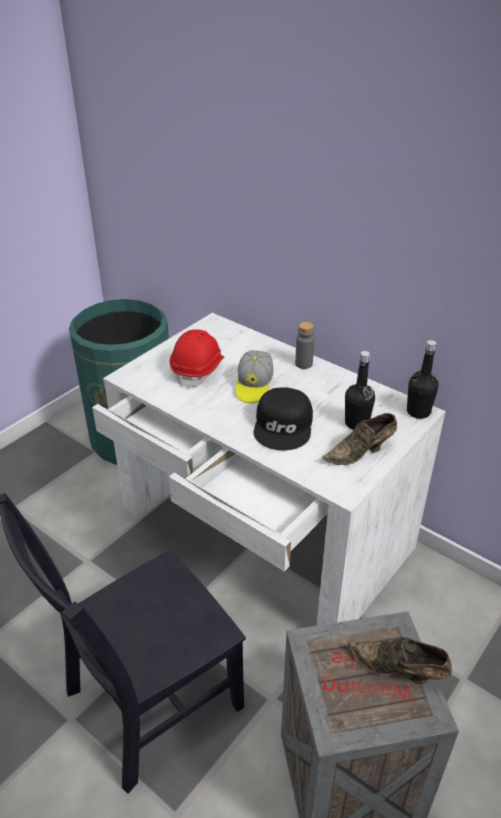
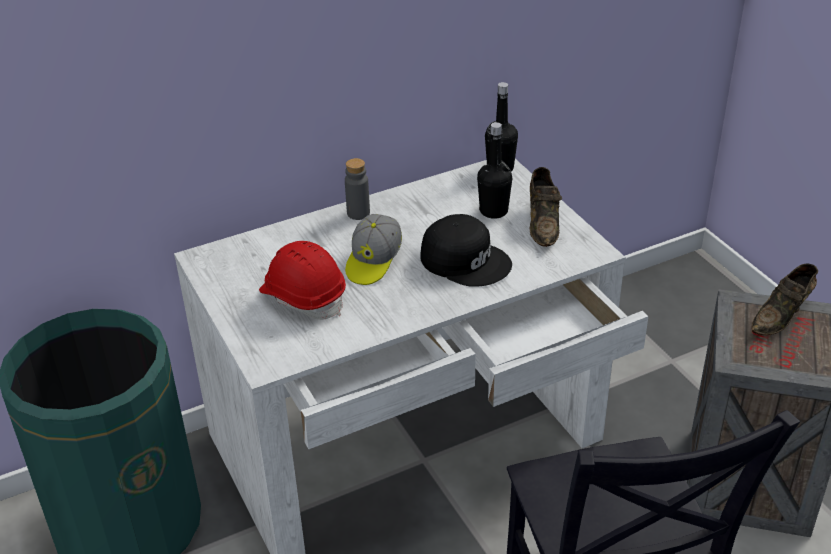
camera: 65 degrees left, 0 degrees up
(254, 386) = (373, 261): cap -> cap turned 75 degrees clockwise

